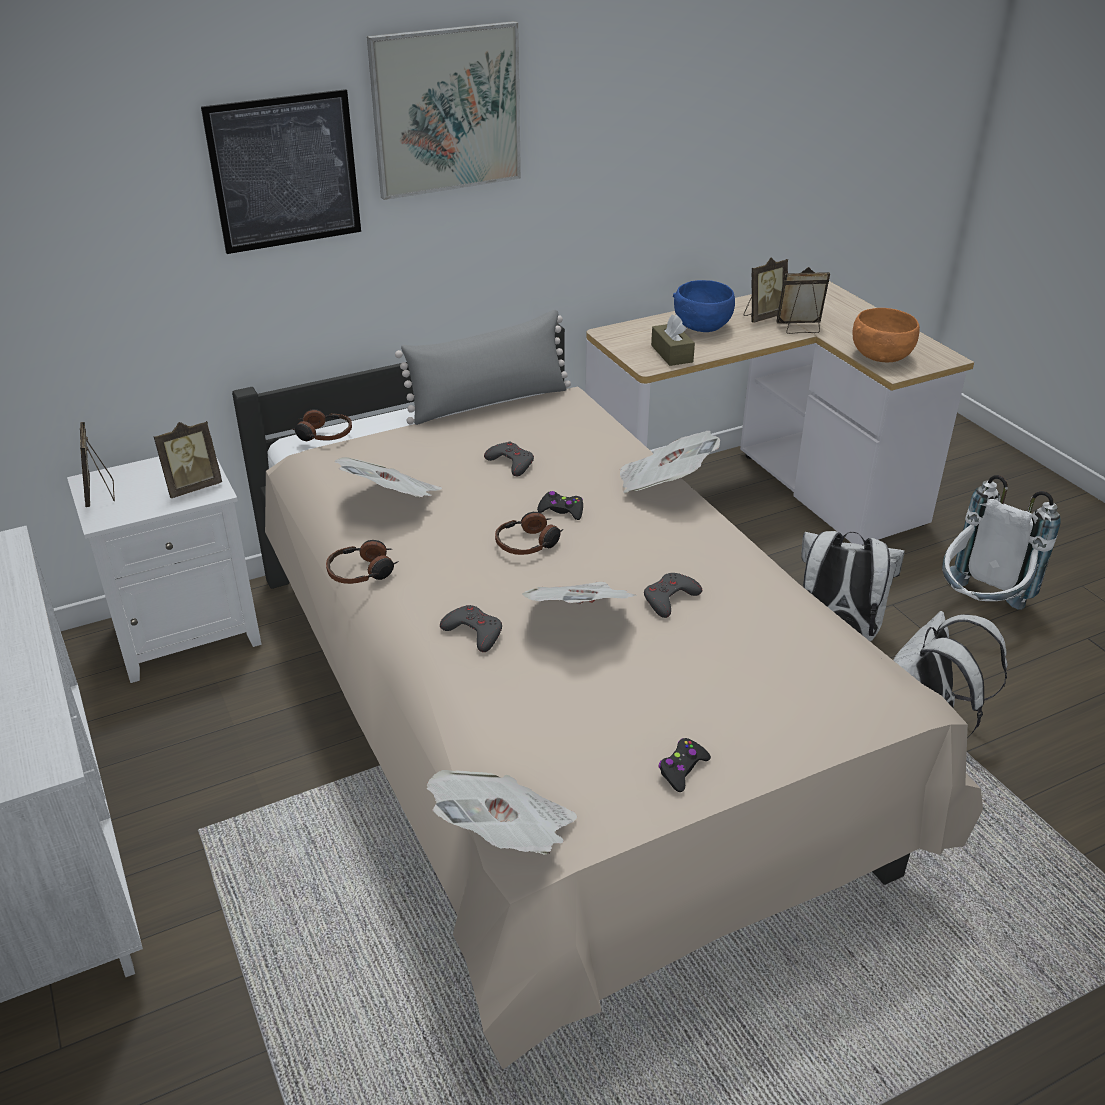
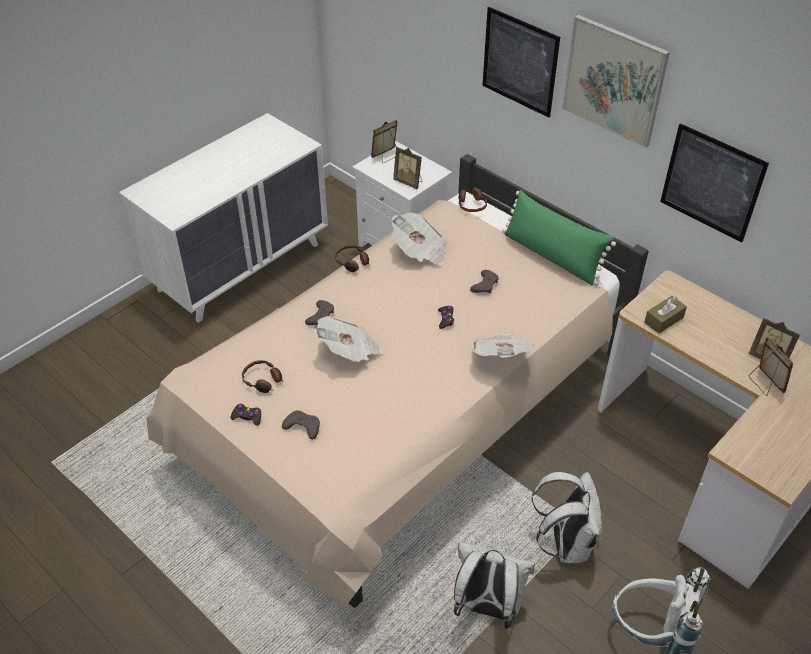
camera: 70 degrees right, 10 degrees up
(489, 403) = (552, 256): grey pillow -> green pillow
(506, 835) = (188, 366): newspaper -> none
(529, 543) = (406, 314): headphones -> headphones (263, 380)
(606, 173) = (712, 183): none -> picture
(669, 599) = (381, 384): grey game controller -> grey game controller (302, 426)
(702, 326) = (722, 327): blue bowl -> none
(880, 356) = (752, 439): orange bowl -> none

